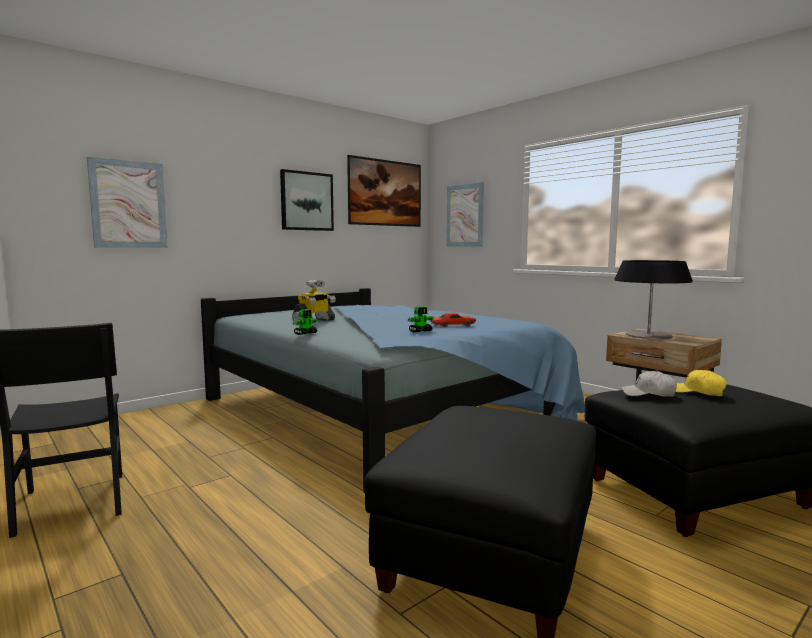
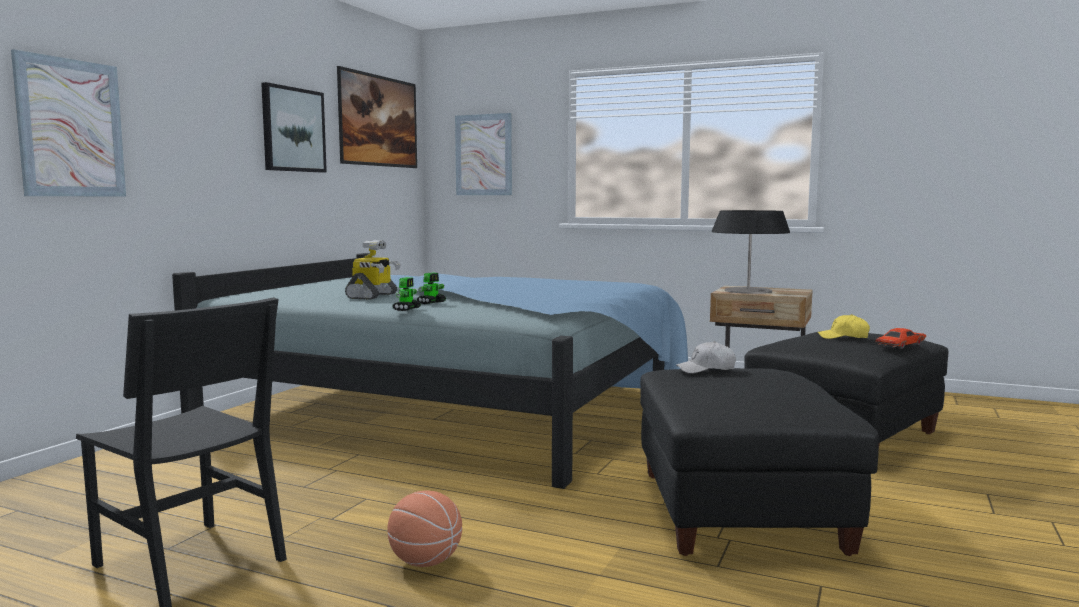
camera: 25 degrees left, 0 degrees up
(193, 541) = (426, 562): none -> basketball
(420, 331) = (550, 297): toy robot -> toy robot (431, 303)
(452, 325) = (567, 290): red toy car -> red toy car (900, 345)
(648, 394) = (809, 342): white cap -> white cap (706, 369)

